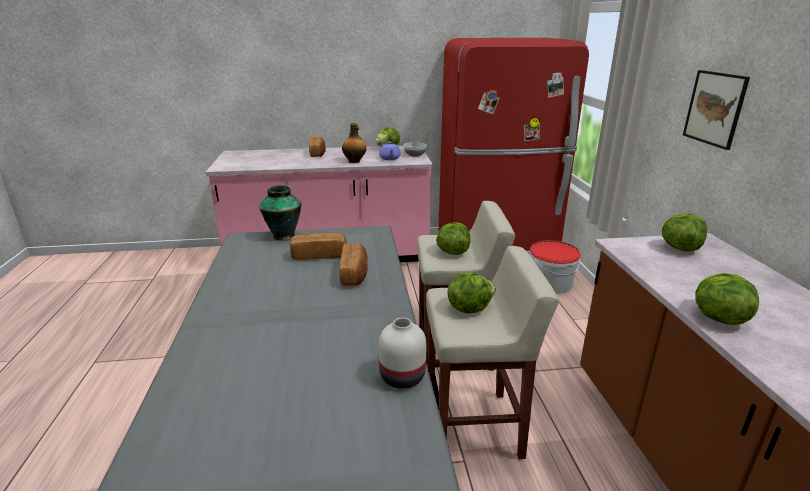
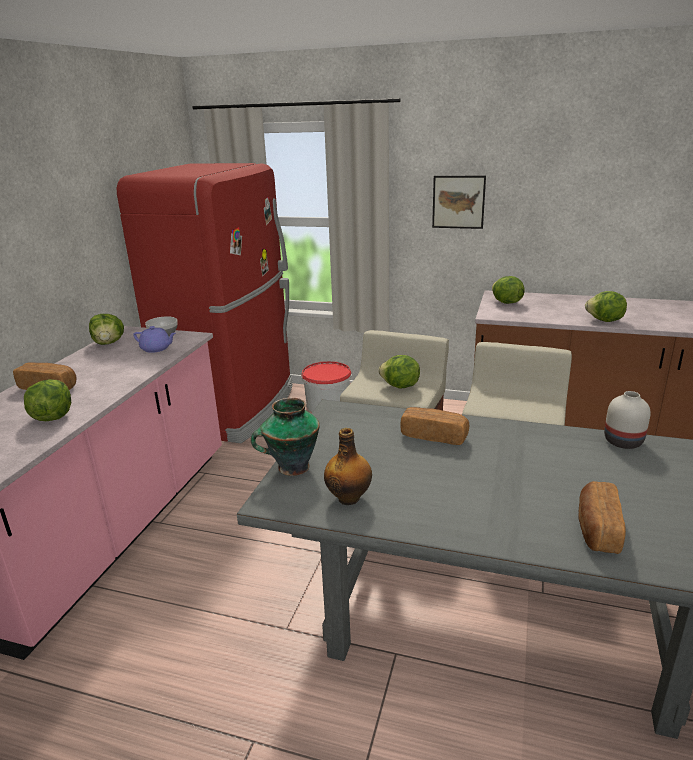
camera: 65 degrees left, 0 degrees up
(319, 255) = (372, 450): bread -> bread (597, 529)
(354, 161) = (135, 369): bottle -> bottle (349, 498)
(469, 308) = (510, 402): lettuce -> lettuce (52, 417)

